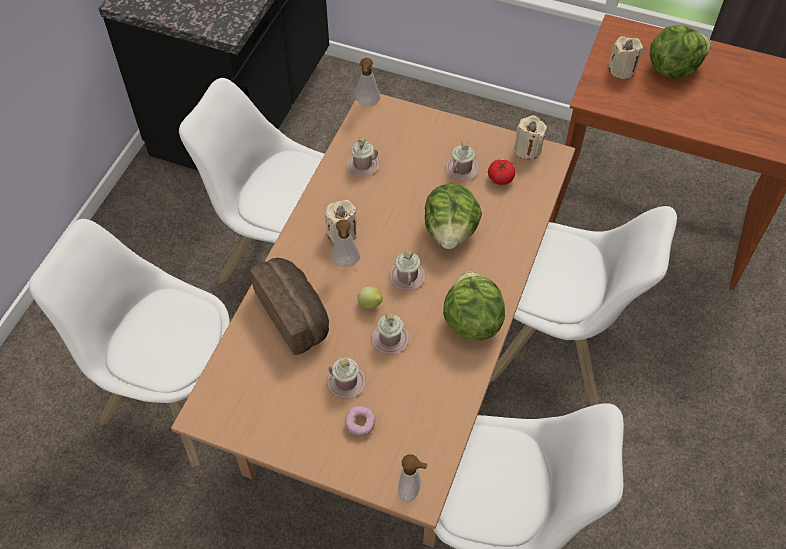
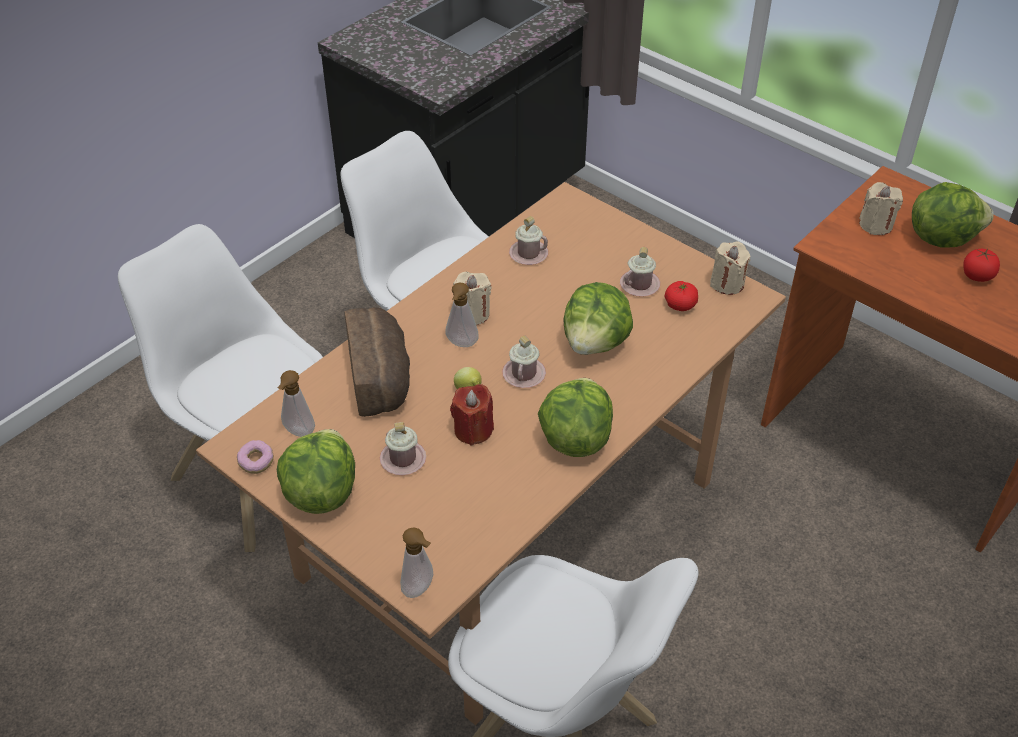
camera: 20 degrees right, 10 degrees down
(294, 433) = (321, 492): none -> lettuce
(360, 424) = (397, 505): donut -> donut (256, 462)
(367, 104) = (563, 198): soap dispenser -> soap dispenser (298, 433)
(390, 338) = (473, 430): pink mug -> red candle
(554, 351) = (716, 555): white chair -> none
(710, 95) = (977, 276): none -> tomato

